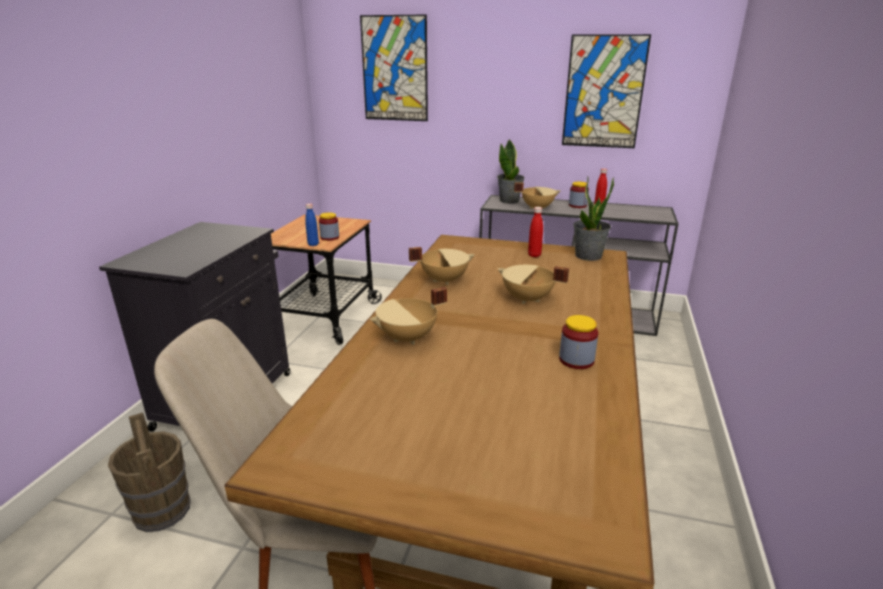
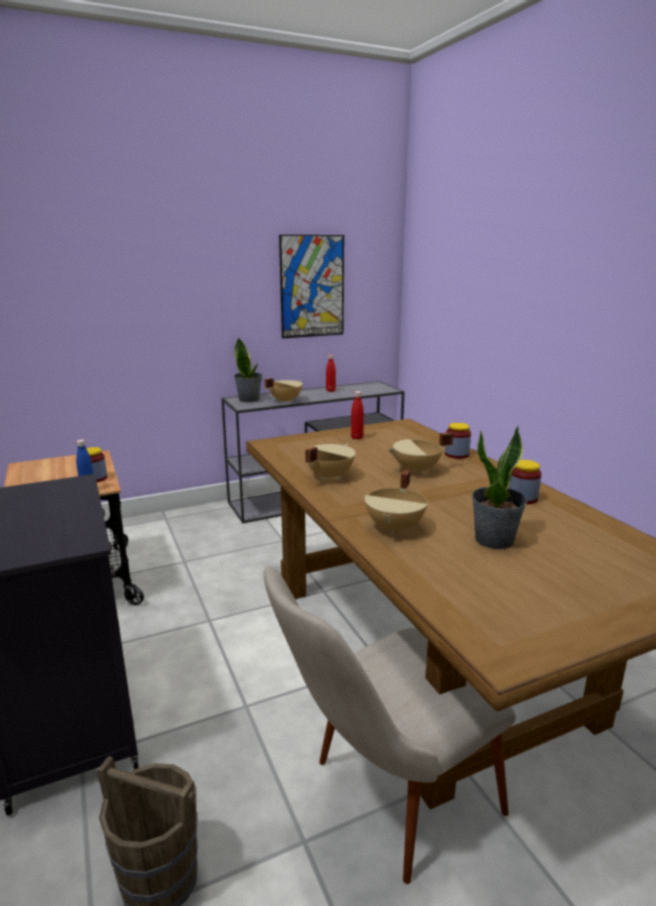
camera: 40 degrees left, 5 degrees down
(395, 69) = (90, 272): picture -> none
(577, 205) = (312, 392): jar -> jar (456, 454)
(588, 256) = (394, 428): potted plant -> potted plant (494, 540)

